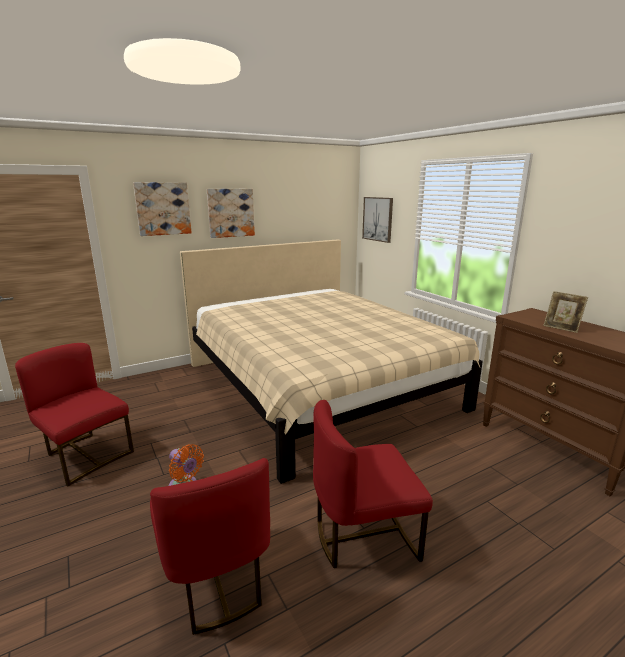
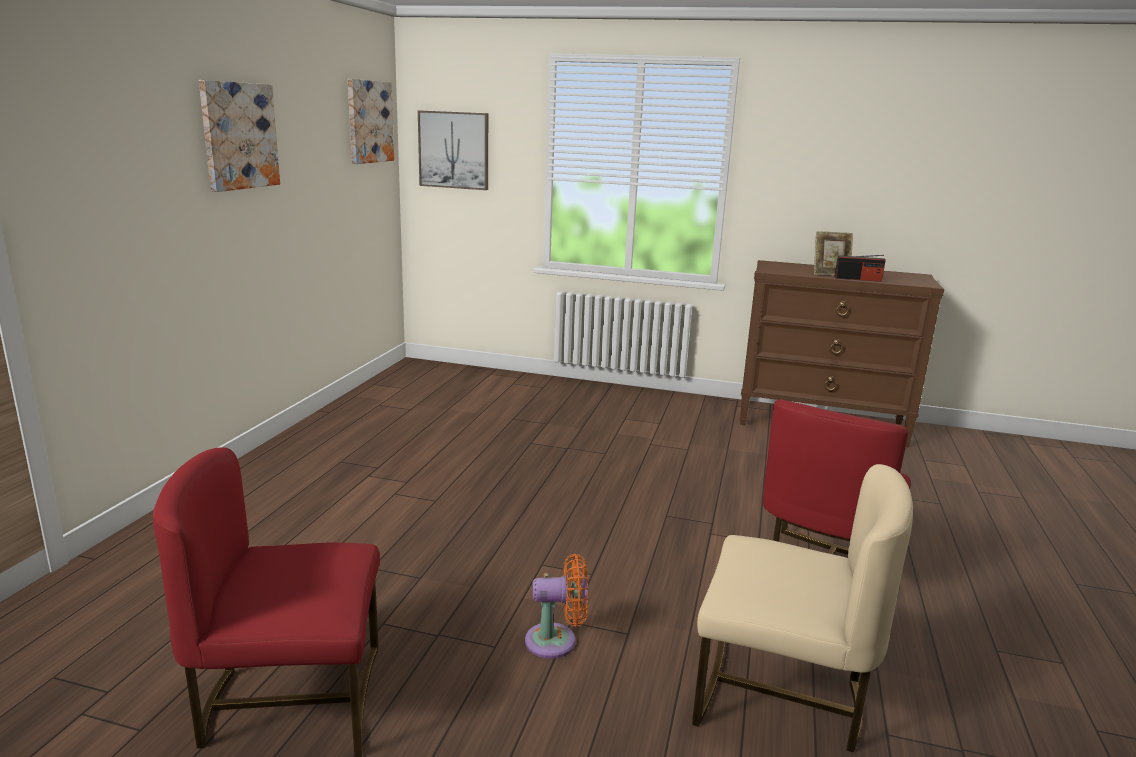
camera: 45 degrees left, 0 degrees up
(163, 208) = (125, 123): picture -> picture (369, 122)
(216, 579) = (779, 696): red chair -> beige chair
(317, 386) = (493, 445): beige bed -> none
(577, 336) = (858, 279): none -> radio

